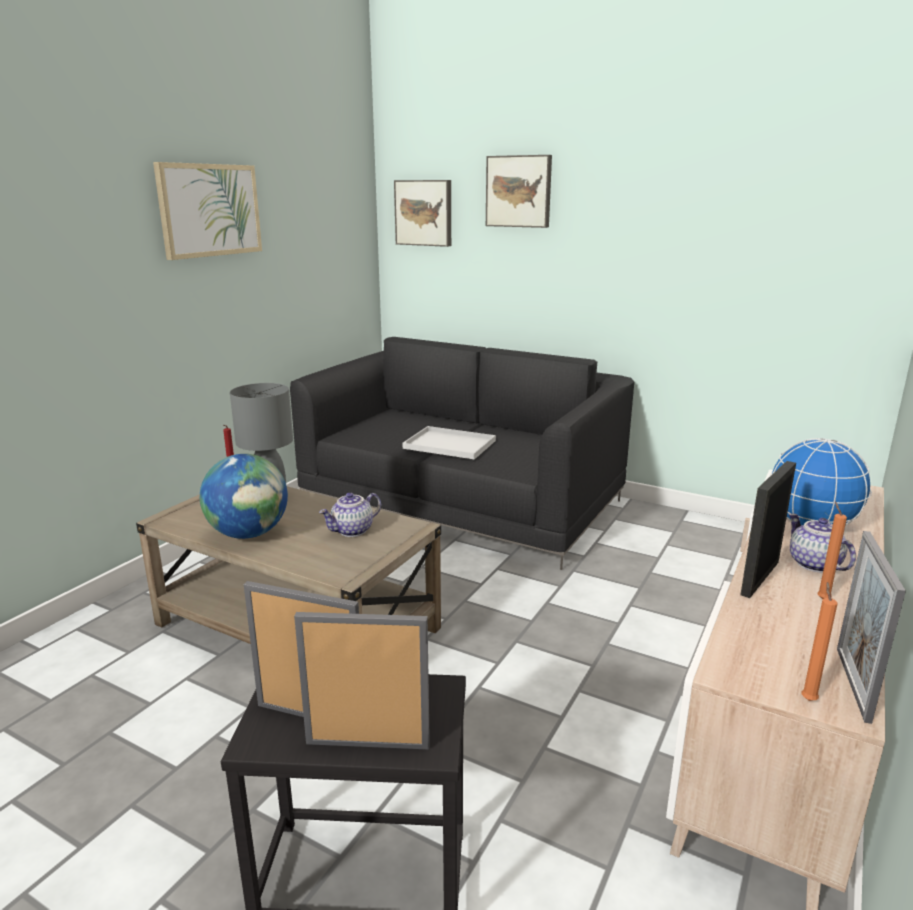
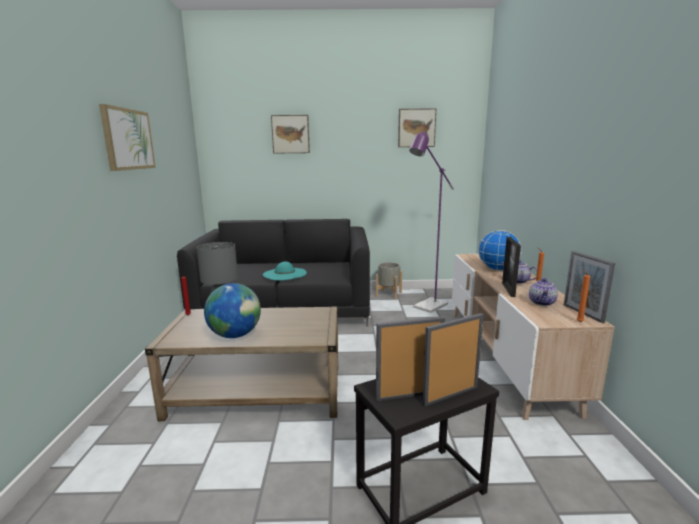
camera: 30 degrees left, 5 degrees down
(352, 531) = (295, 319): teapot -> teapot (542, 303)
(424, 213) = (231, 147): picture -> picture (416, 128)
(448, 444) = (284, 274): white tray -> turquoise hat
(663, 518) = (388, 294): none -> grey planter
(713, 564) = (427, 307): none -> purple floor lamp

